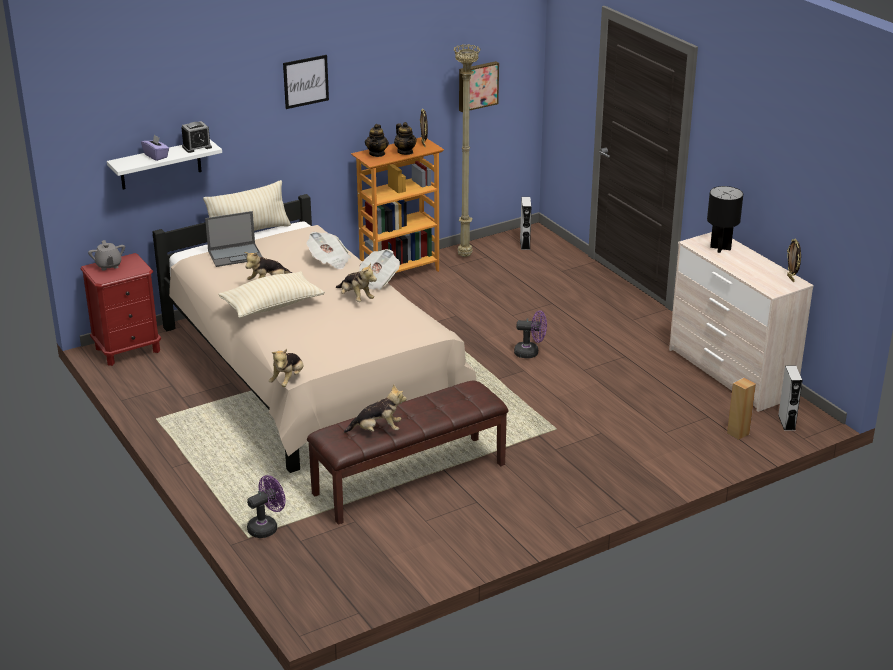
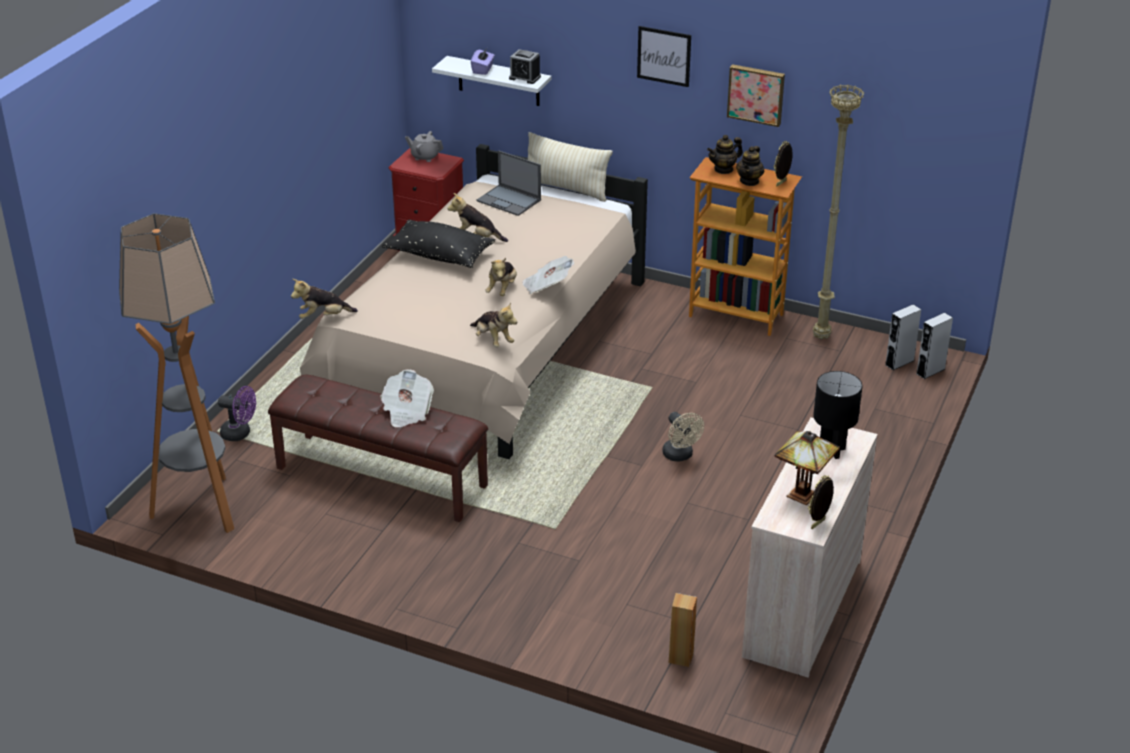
camera: 55 degrees right, 5 degrees up
(108, 265) = (425, 157): grey teapot -> grey teapot turned 75 degrees clockwise
(272, 306) = (439, 256): beige pillow -> black pillow
(329, 261) = (556, 247): newspaper -> newspaper (407, 411)
(345, 580) = (201, 507): none -> floor lamp
(377, 430) = (335, 404): plush toy -> plush toy (493, 340)
(477, 85) = (888, 146): picture -> picture (756, 94)
(530, 353) = (680, 456): purple fan -> beige fan
(755, 272) = (802, 493): none -> table lamp
(786, 422) = (744, 688): grey speaker -> grey speaker (930, 371)

